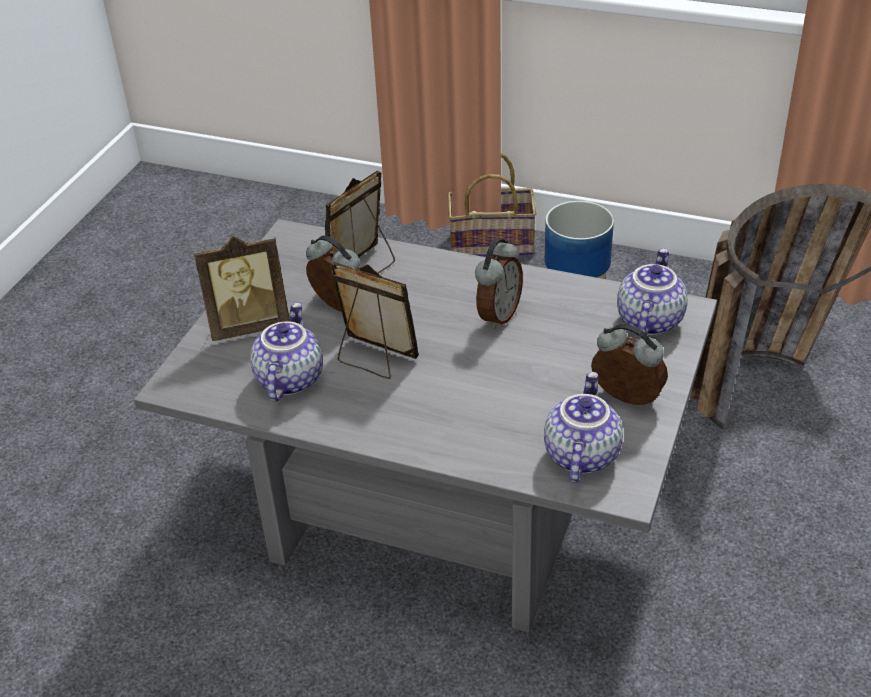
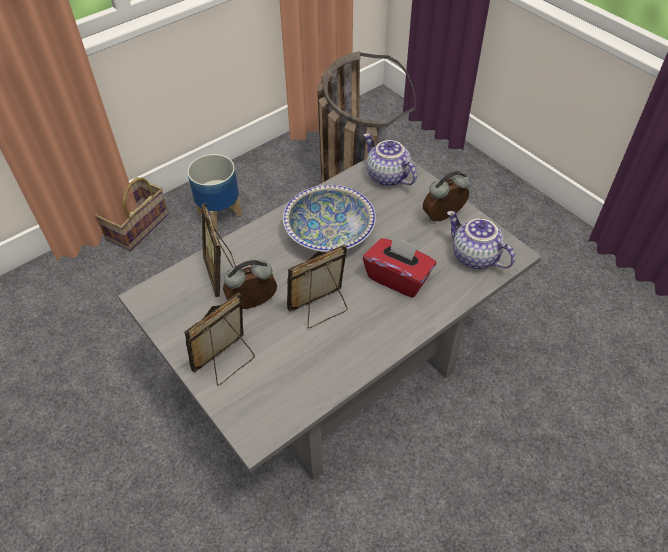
camera: 60 degrees left, 10 degrees up
(249, 325) = (226, 362): picture frame -> picture frame turned 150 degrees counterclockwise
(288, 379) = (303, 363): teapot -> none
(478, 400) = (398, 278): none -> red tissue box
(497, 315) = (329, 233): alarm clock -> bowl

